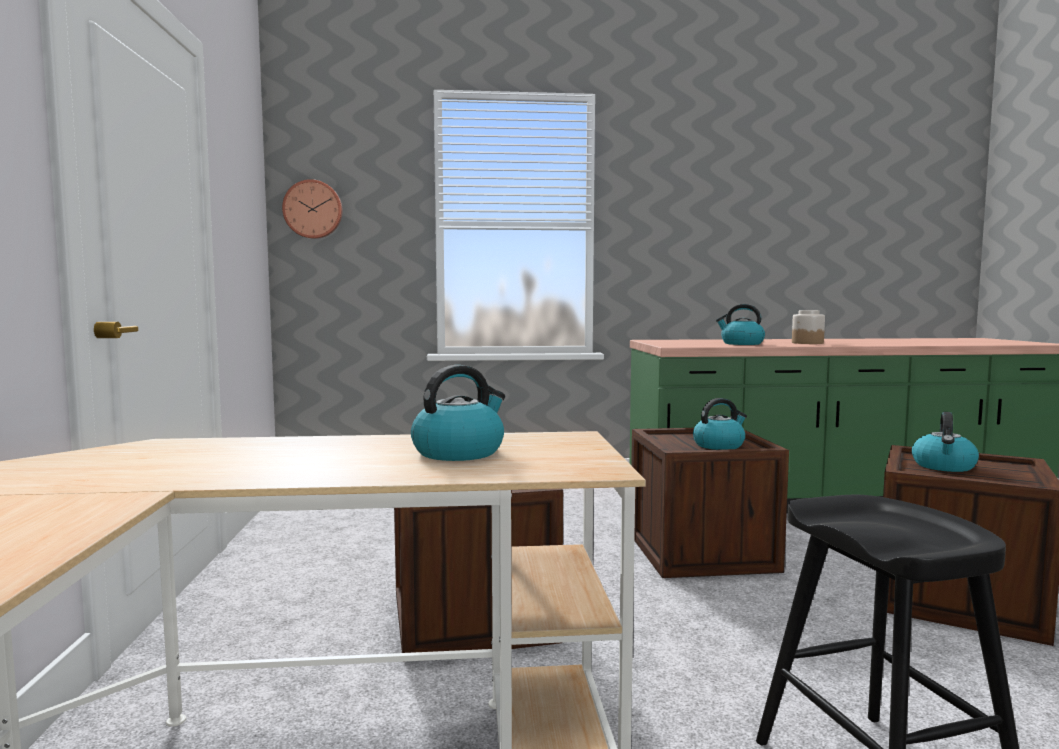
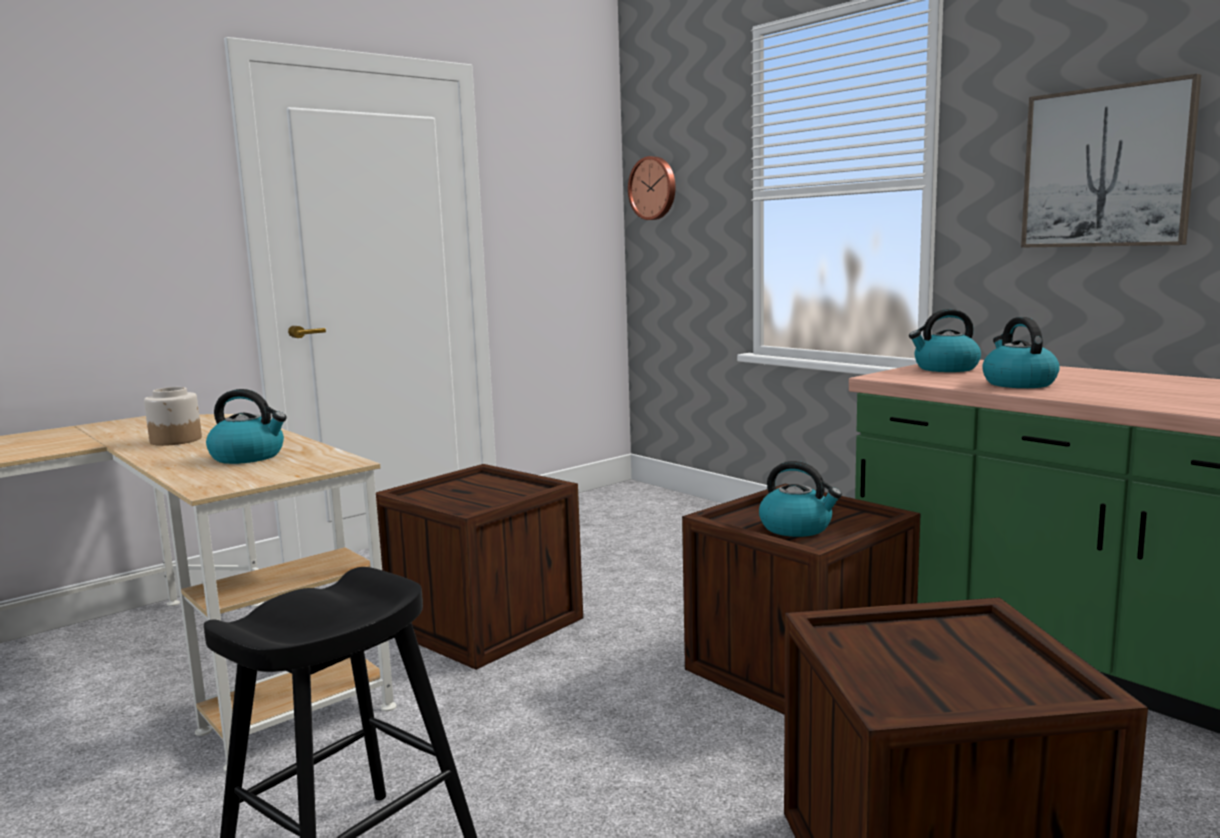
camera: 55 degrees right, 5 degrees up
(699, 226) = (1106, 167): none -> picture
(807, 343) = (1152, 395): jar -> jar (176, 440)
(944, 466) = (932, 646): kettle -> kettle (945, 368)

